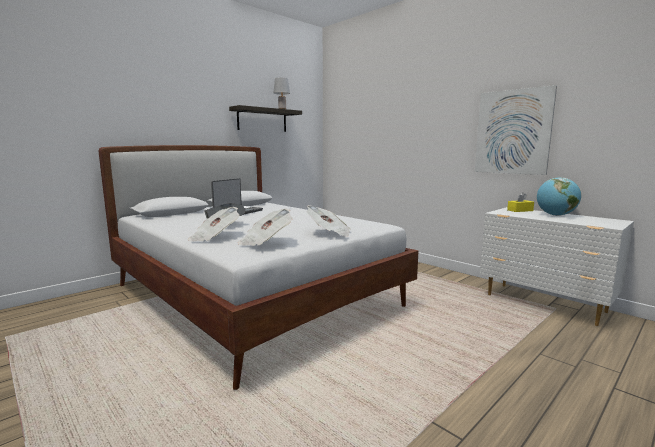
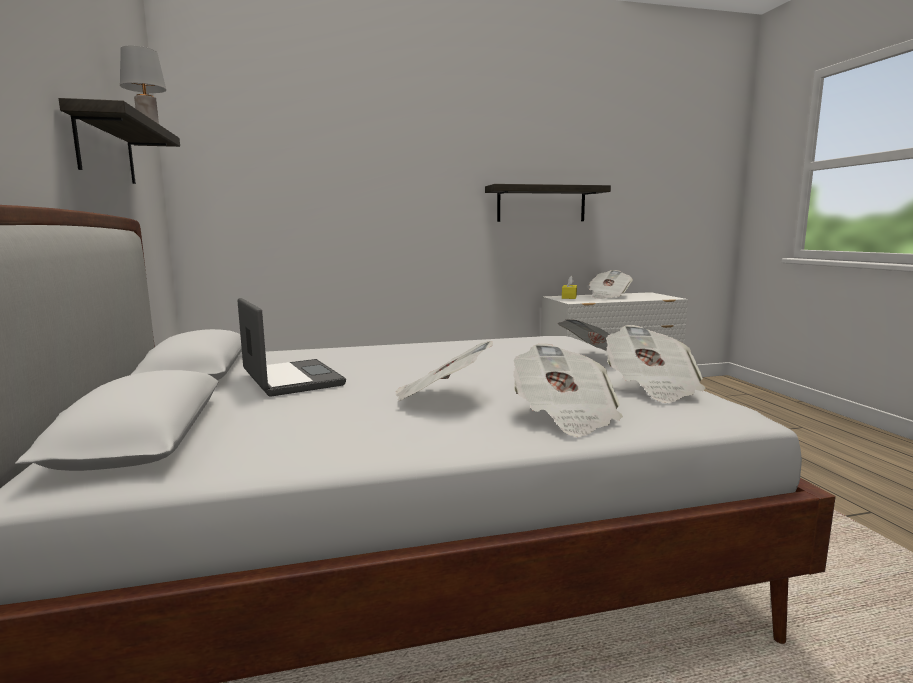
camera: 60 degrees left, 0 degrees up
(512, 132) = (541, 204): picture -> shelf
(555, 215) = (608, 296): globe -> newspaper

